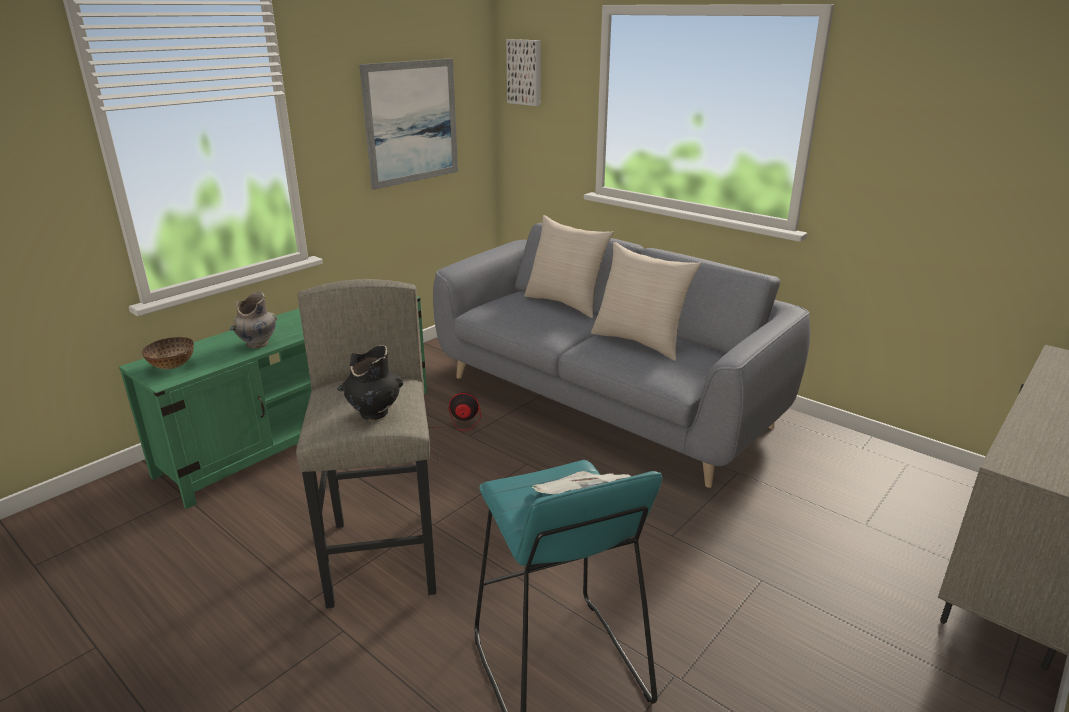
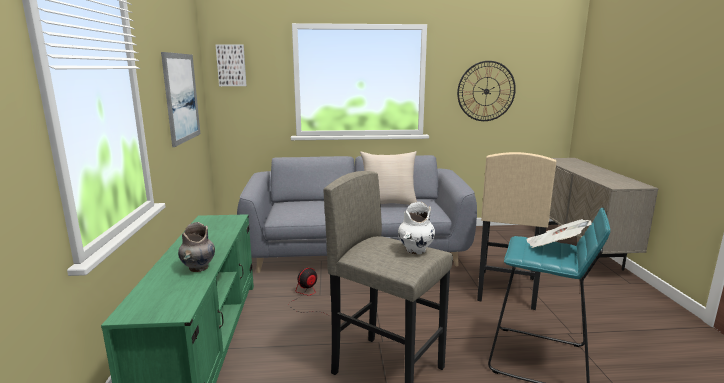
camera: 45 degrees left, 10 degrees down
(172, 366) = (159, 304): bowl -> none
(373, 413) = (415, 251): black vase -> white vase
(566, 303) = (317, 200): beige pillow -> none
(713, 559) = (505, 289): none -> beige stool
(950, 162) = (486, 91): none -> wall clock

